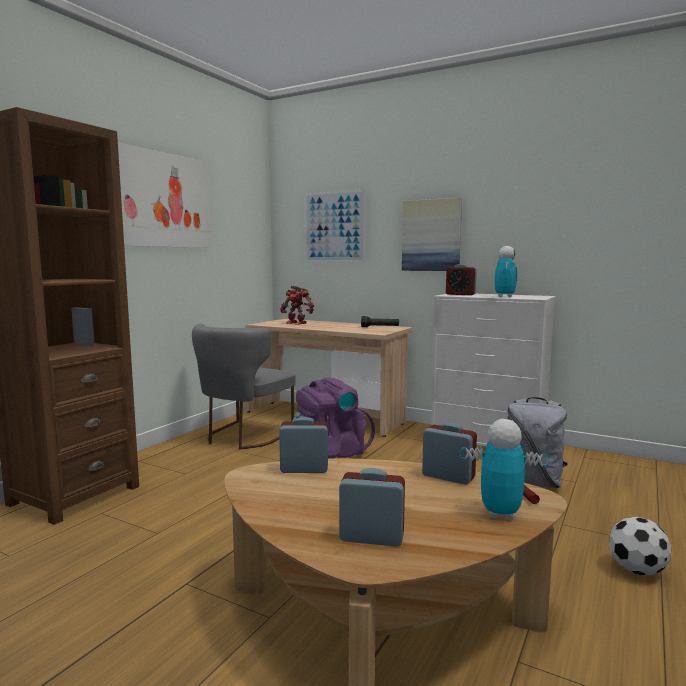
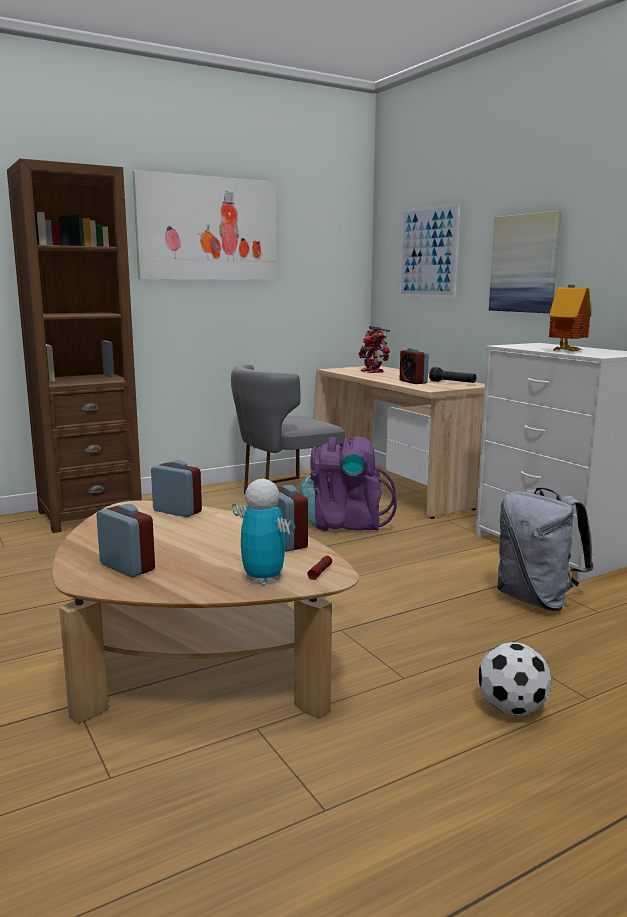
camera: 30 degrees right, 5 degrees up
(460, 294) = (529, 345): alarm clock -> alarm clock (413, 382)
(504, 297) = (567, 351): toy robot -> toy house

